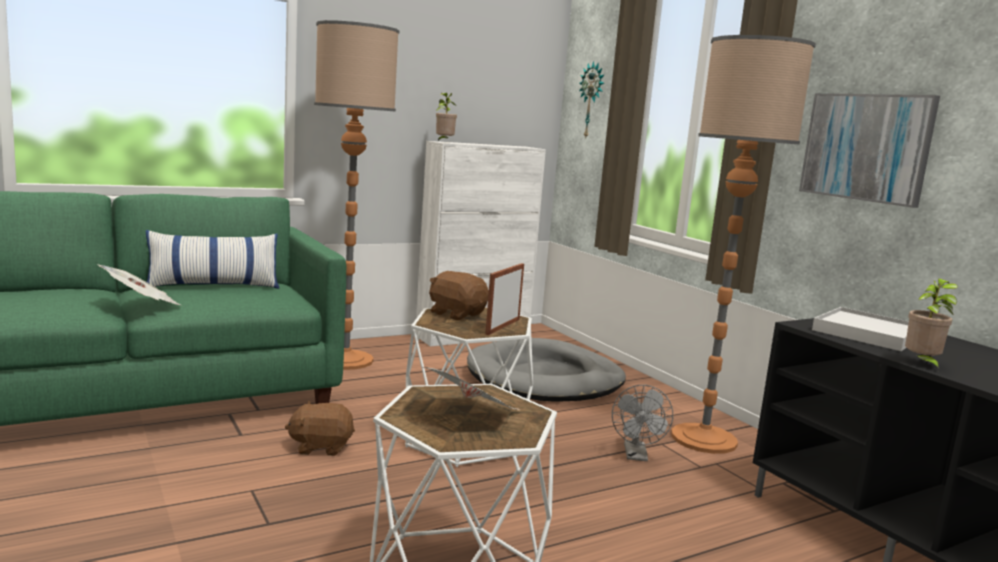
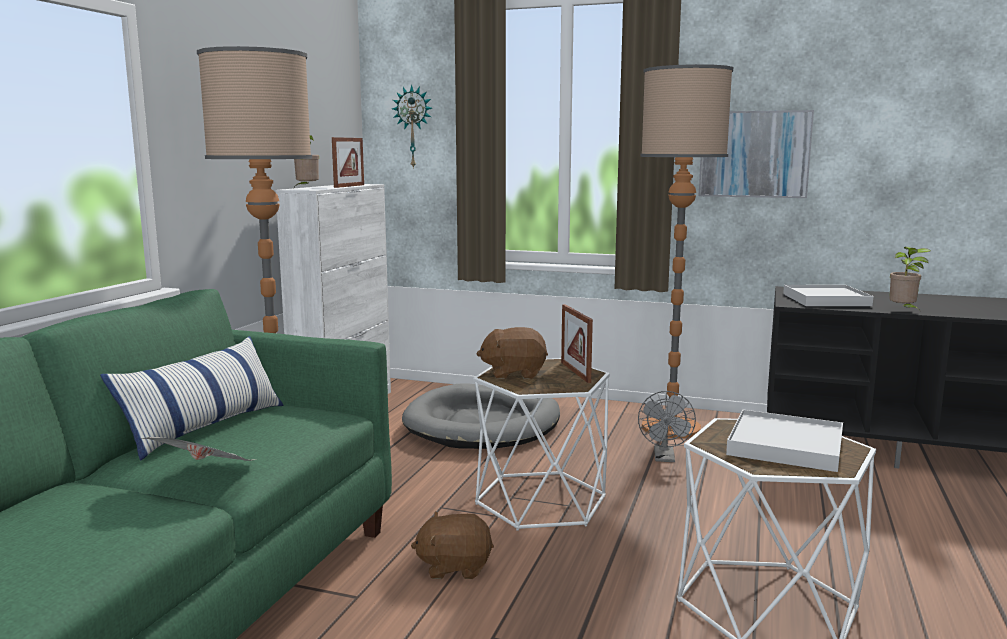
camera: 40 degrees left, 0 degrees up
(321, 447) = (454, 567): brown plush toy -> brown plush toy turned 45 degrees clockwise
(471, 415) = (785, 445): newspaper -> white tray
(498, 145) = (349, 186): none -> picture frame
(636, 456) = (665, 458): grey fan -> grey fan turned 45 degrees clockwise

